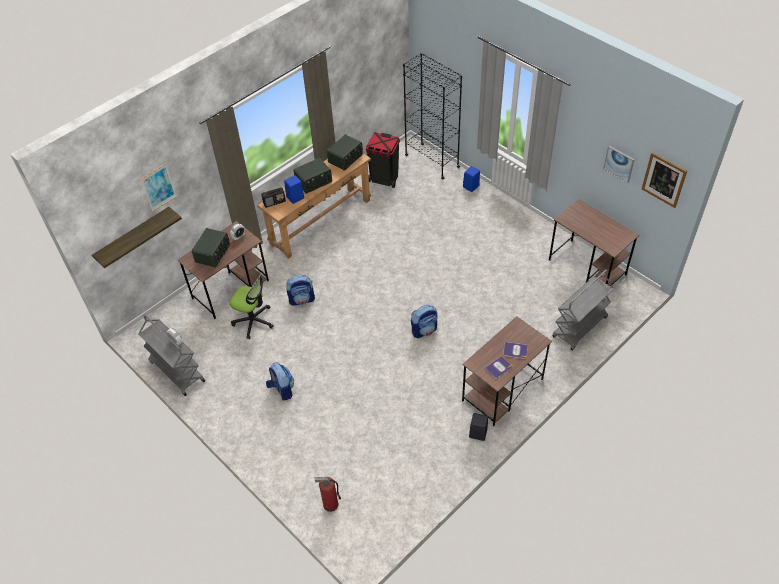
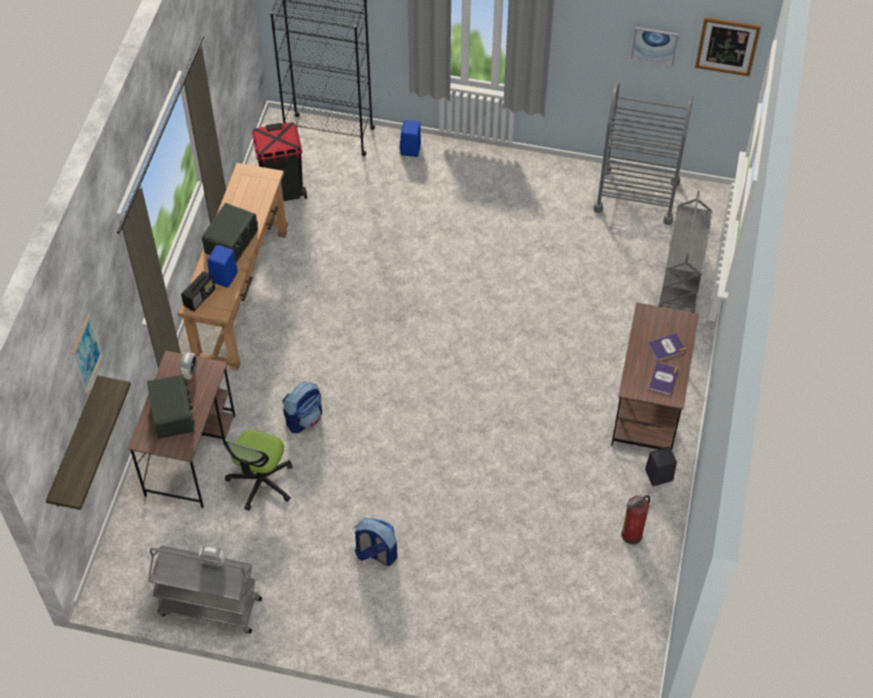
camera: 35 degrees left, 5 degrees up
(253, 321) = (261, 482): office chair -> office chair turned 120 degrees clockwise
(330, 504) = (551, 660): fire extinguisher -> fire extinguisher (631, 535)
(346, 159) = (250, 187): radio -> none
(424, 330) = (498, 378): backpack -> none
(587, 267) = (636, 196): brown desk -> grey cart

